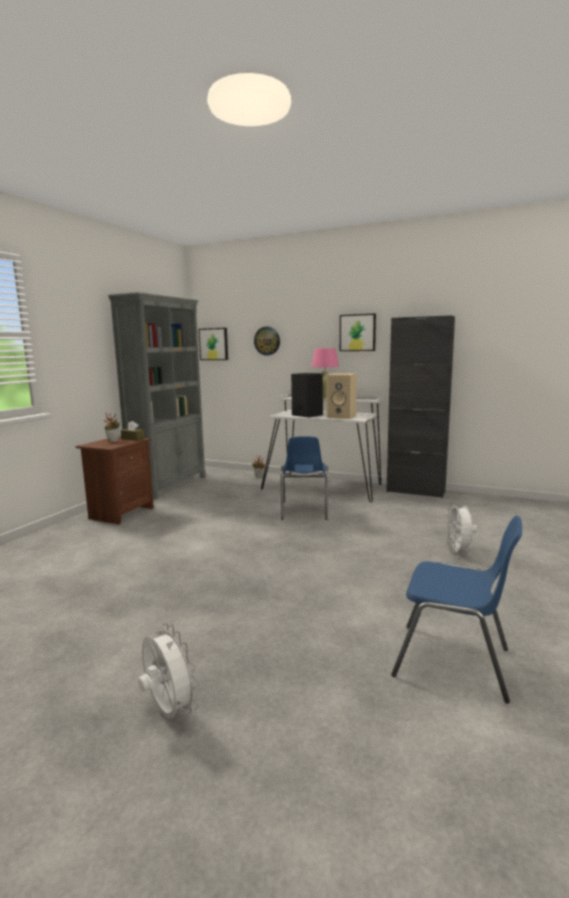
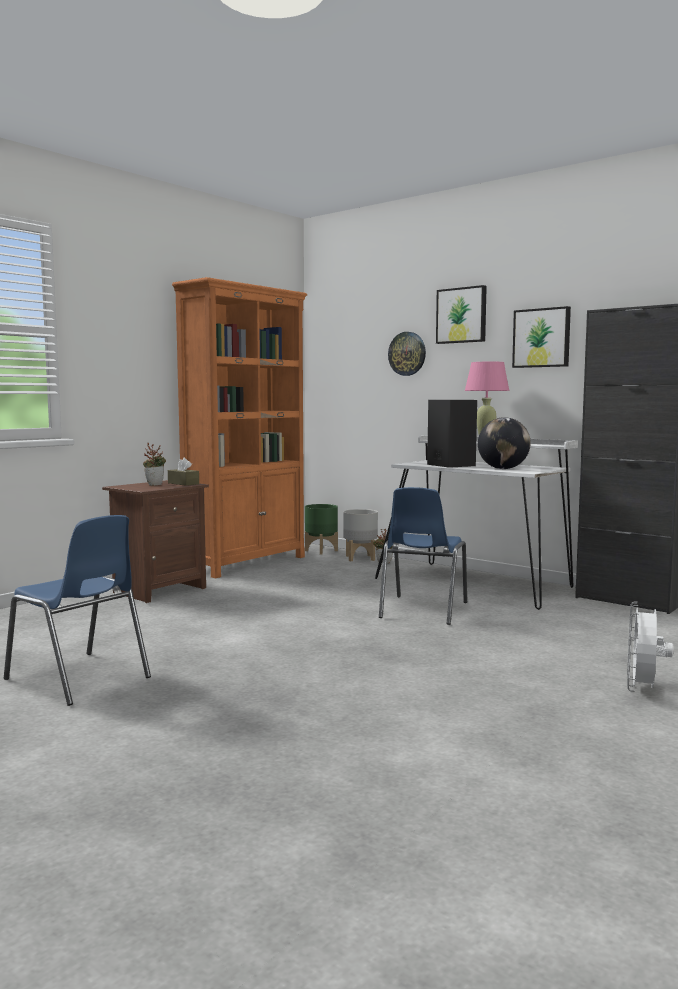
camera: 15 degrees right, 5 degrees down
(168, 711) = (61, 820): white fan -> none
(169, 485) = (247, 563): grey bookcase -> orange bookcase
(213, 471) = (321, 551): none -> green planter
(214, 344) = (333, 360): picture -> picture (462, 315)
(242, 474) = (360, 558): none -> grey planter
(342, 417) = (503, 469): beige speaker -> globe
(454, 662) = (521, 833): blue chair -> blue chair (79, 679)

